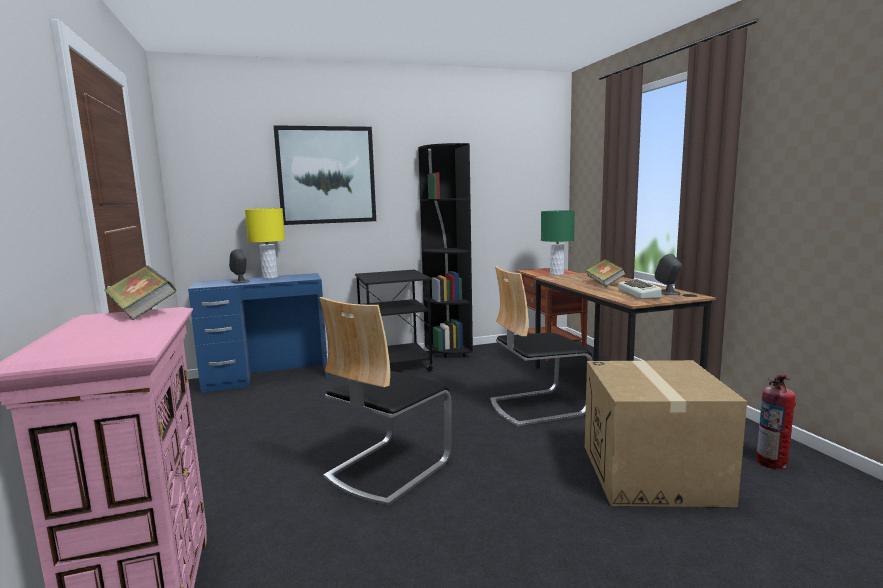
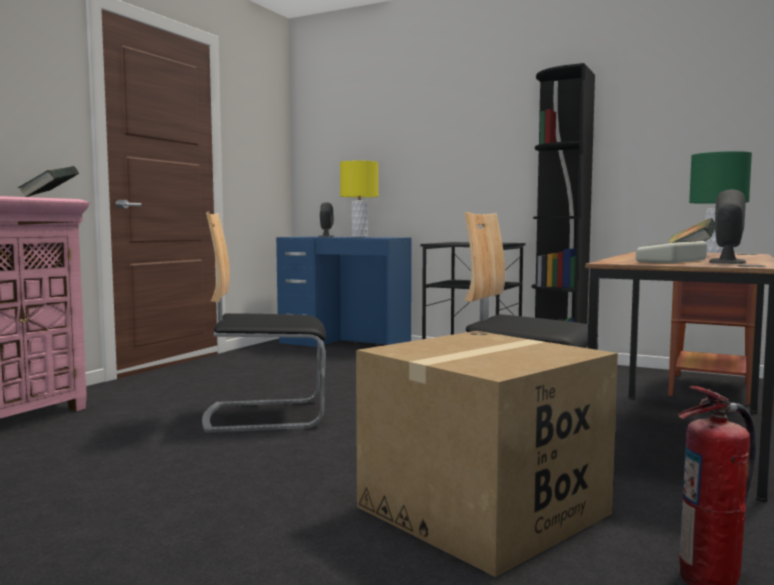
camera: 45 degrees right, 5 degrees down
(326, 175) = (430, 124): picture -> none

